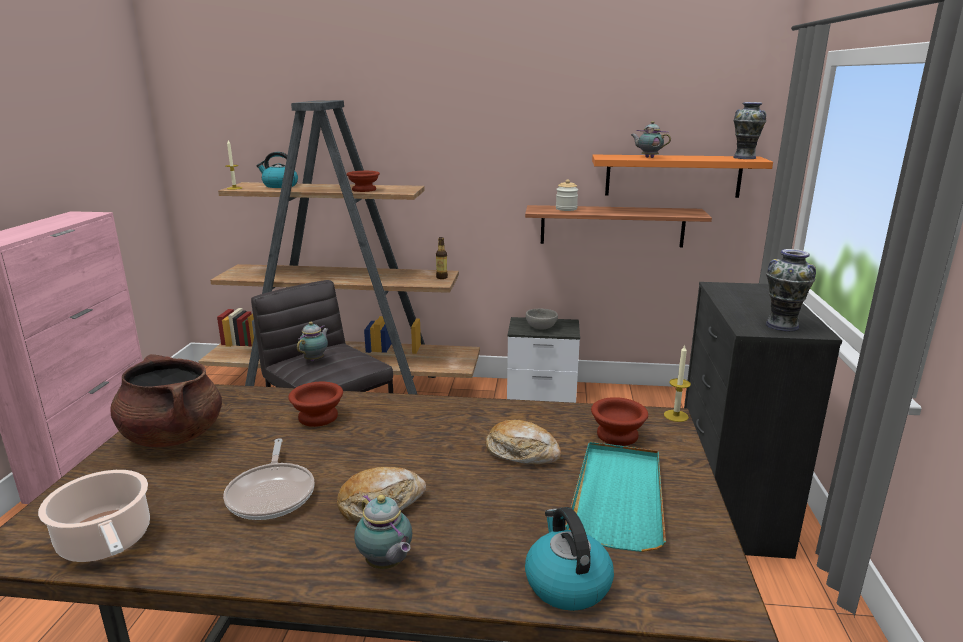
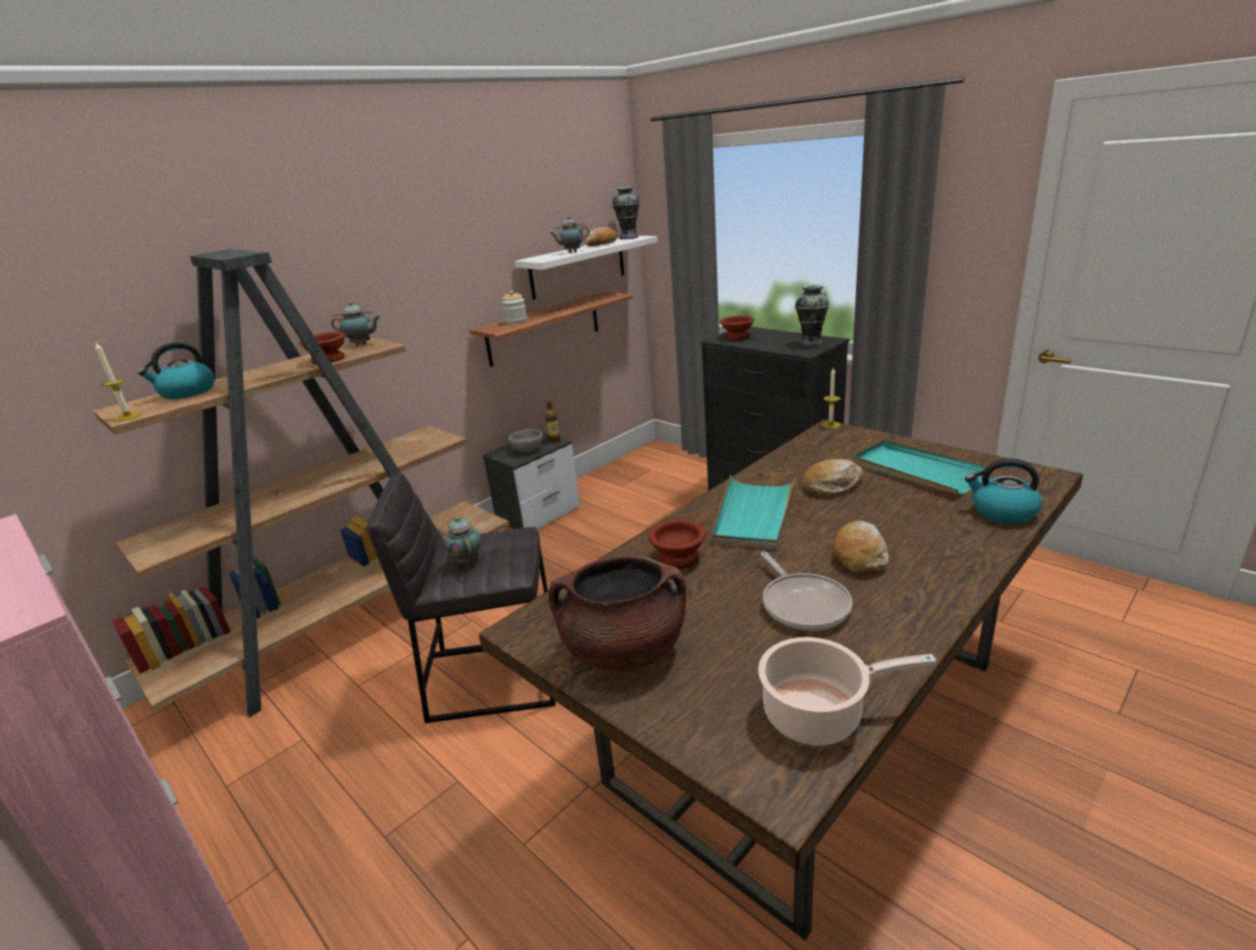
camera: 50 degrees left, 5 degrees up
(272, 494) = (803, 604): frying pan -> frying pan turned 45 degrees clockwise
(386, 564) = (946, 570): teapot -> teapot (362, 345)
(421, 428) = (753, 514): none -> turquoise tray
(442, 277) = (432, 436): bottle -> bottle (554, 440)
(615, 434) = (837, 449): brown bowl -> brown bowl (736, 337)
(673, 176) = (578, 267): orange shelf -> white shelf
(698, 157) = (601, 244): none -> bread

